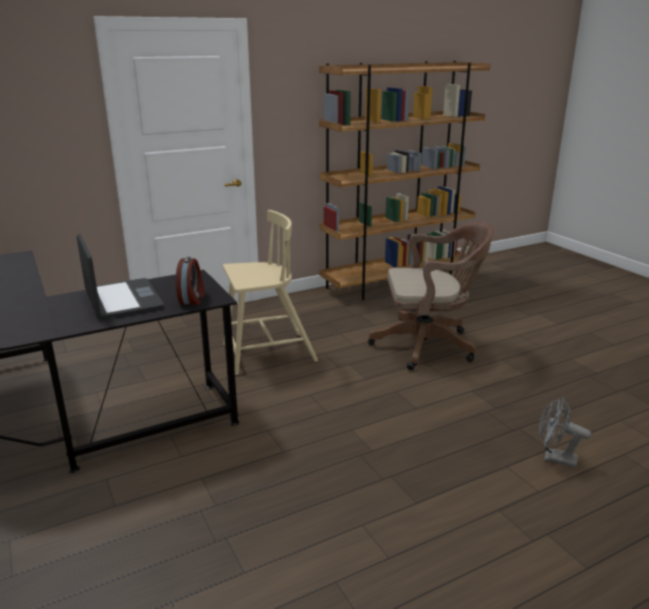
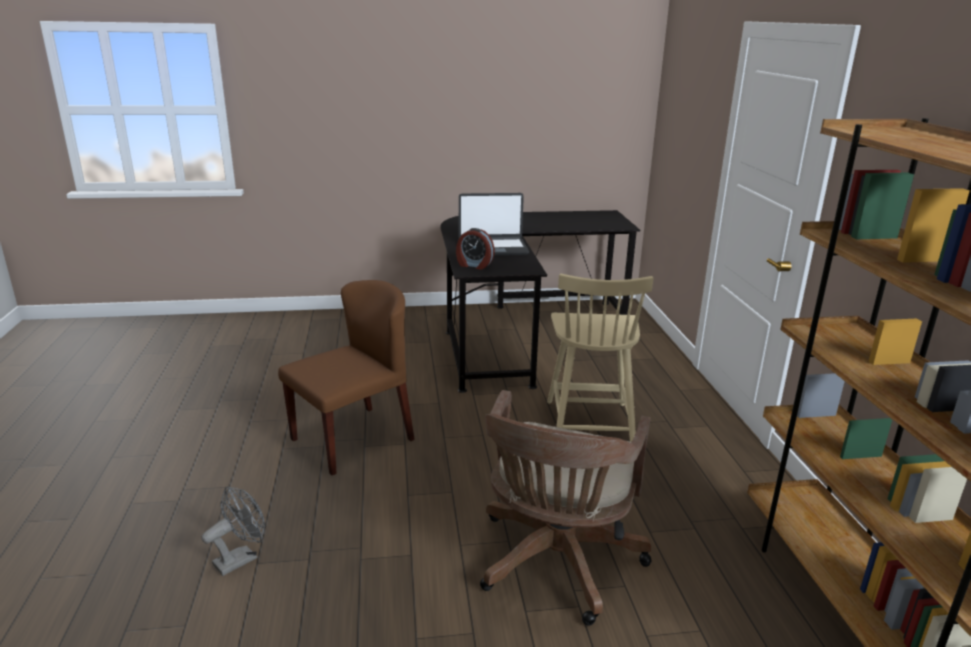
camera: 110 degrees right, 0 degrees up
(365, 462) = (353, 438): none -> brown chair

